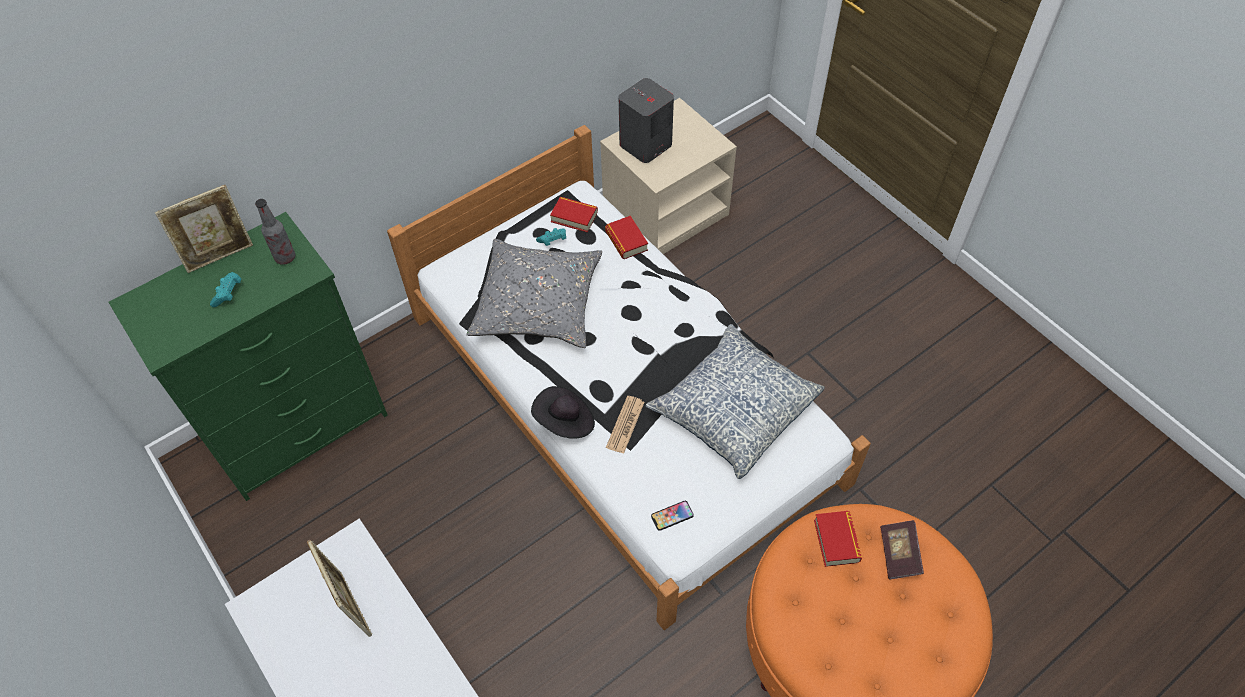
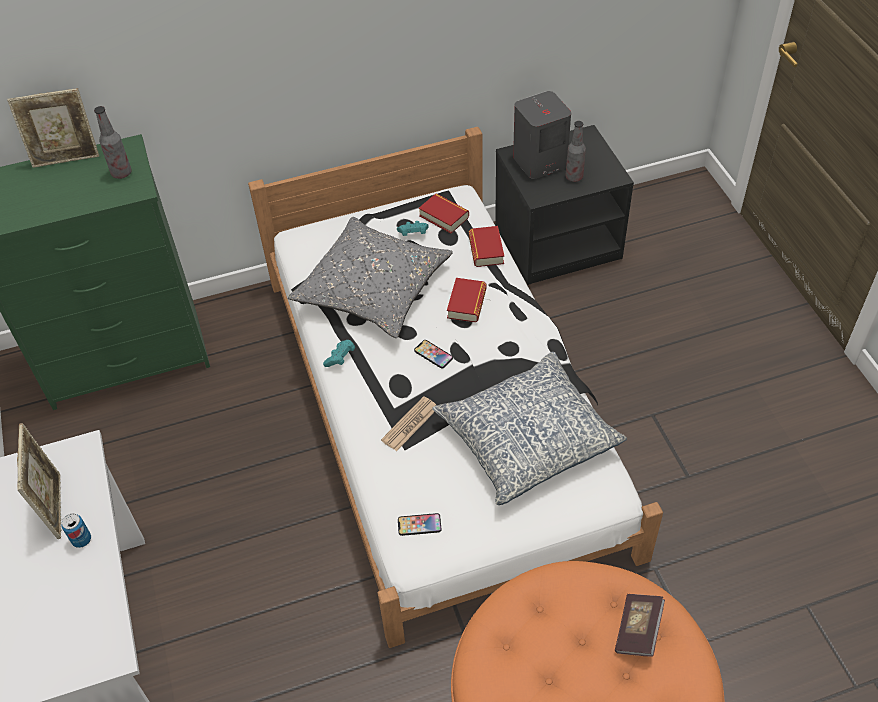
camera: 20 degrees right, 5 degrees down
(228, 294) = (58, 193): turquoise game controller -> turquoise game controller (340, 358)
(393, 630) = (81, 540): none -> can
(565, 422) = (352, 405): black hat -> none
(619, 353) = (433, 354): none -> phone
(665, 211) = (558, 241): beige nightstand -> black nightstand
(682, 153) = (574, 177): none -> bottle
(836, 541) = (575, 596): book -> book (466, 304)

